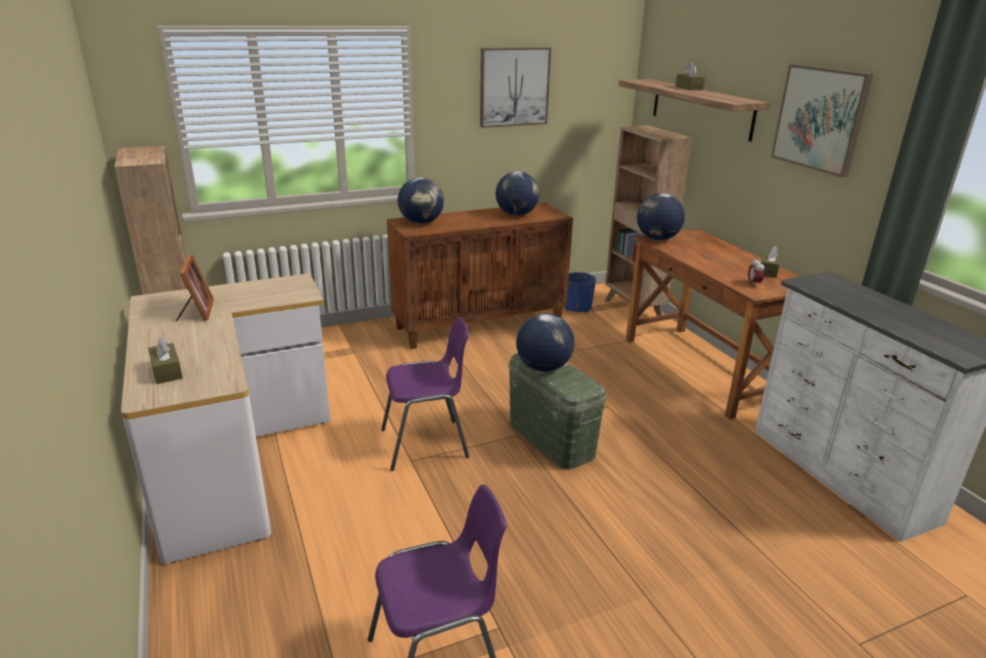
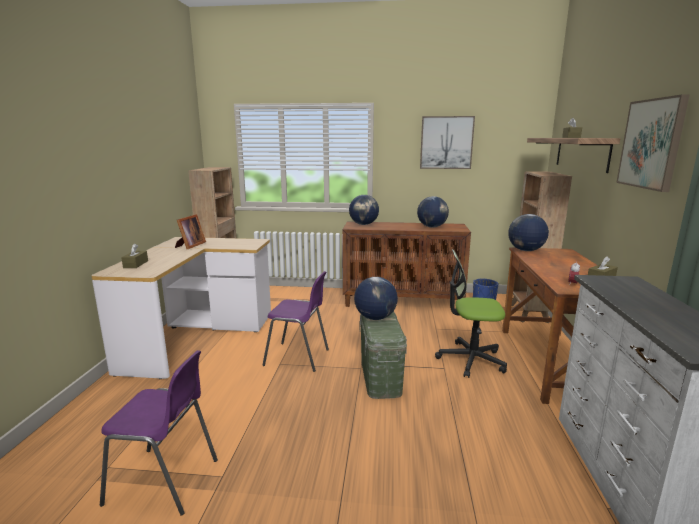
camera: 30 degrees right, 10 degrees down
(625, 387) = (470, 360): none -> office chair

